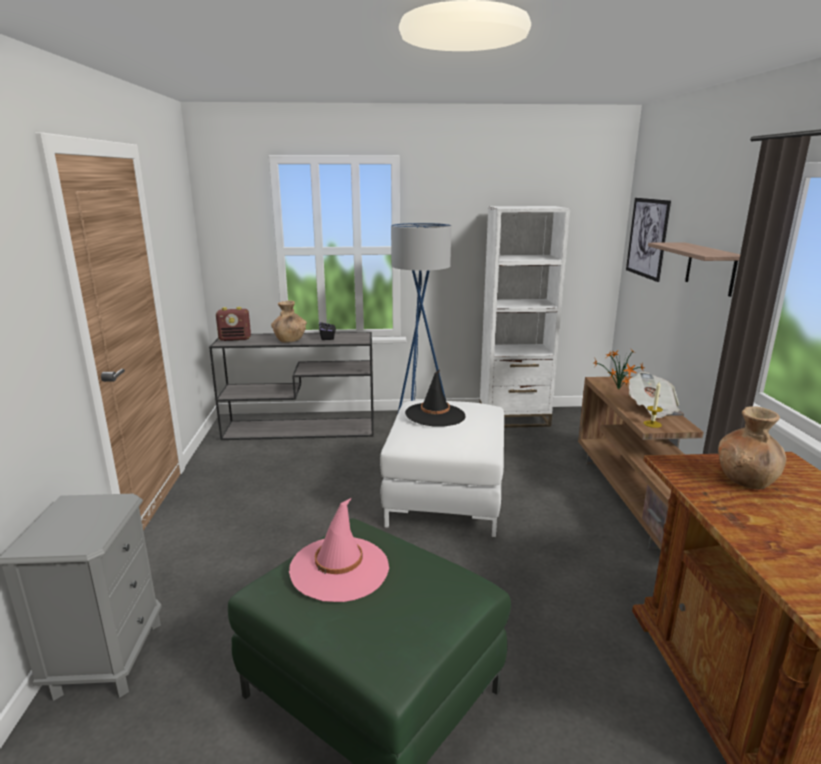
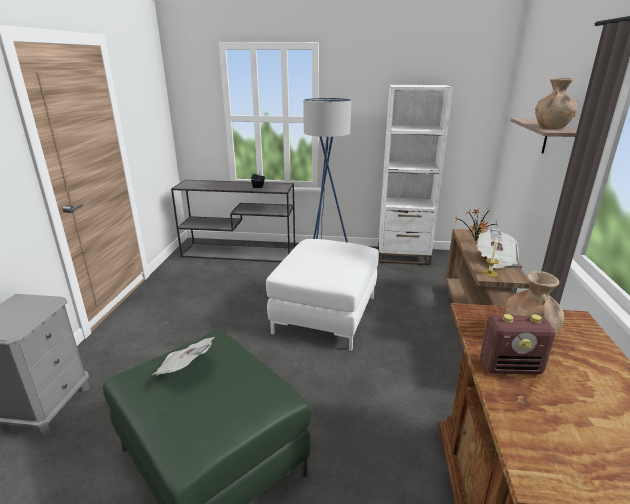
camera: 10 degrees right, 5 degrees up
(235, 339) = (192, 184): radio -> radio (510, 367)
(289, 340) = (230, 186): brown vase -> brown vase (551, 127)
(339, 568) = (185, 369): pink hat -> newspaper
(435, 415) = (319, 252): black hat -> none
(647, 238) = (520, 114): picture -> none

